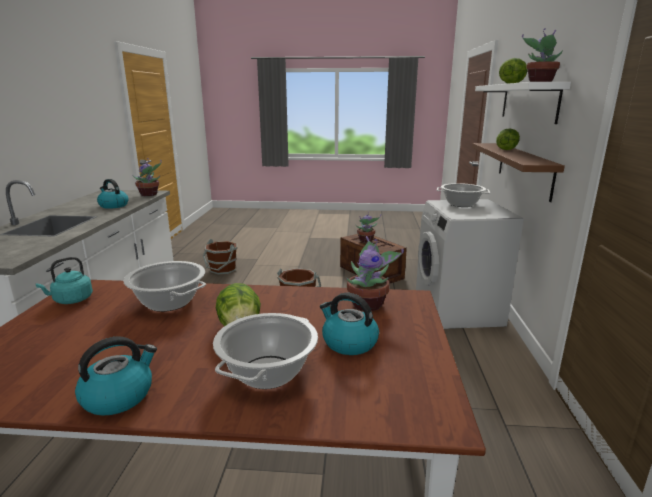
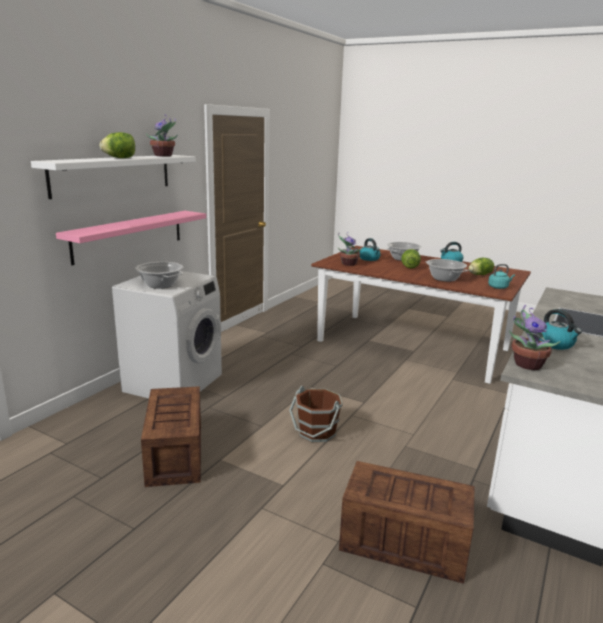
camera: 155 degrees left, 0 degrees up
(222, 269) = (401, 543): brown bucket -> crate
(366, 240) = (174, 417): potted plant -> none
(506, 149) = (125, 223): lettuce -> lettuce (480, 275)
(524, 169) = (129, 235): brown shelf -> pink shelf

